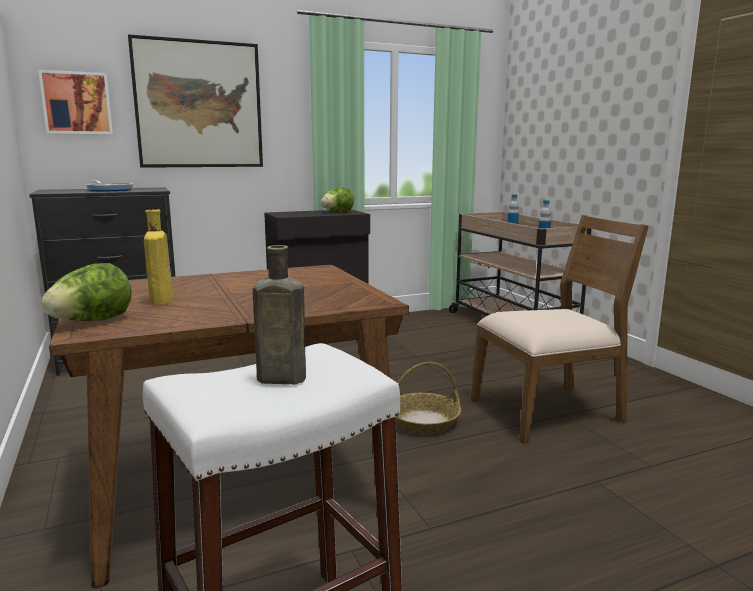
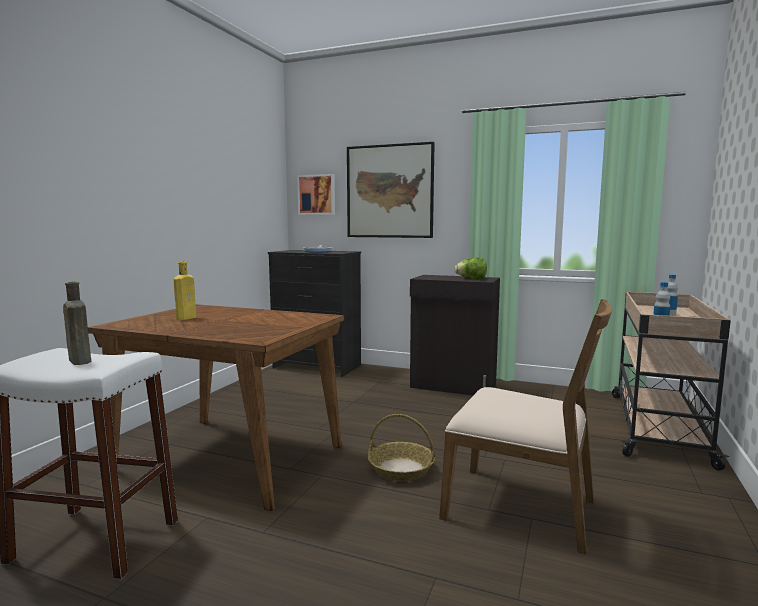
camera: 45 degrees right, 5 degrees down
(92, 321) = (131, 321): lettuce -> none

